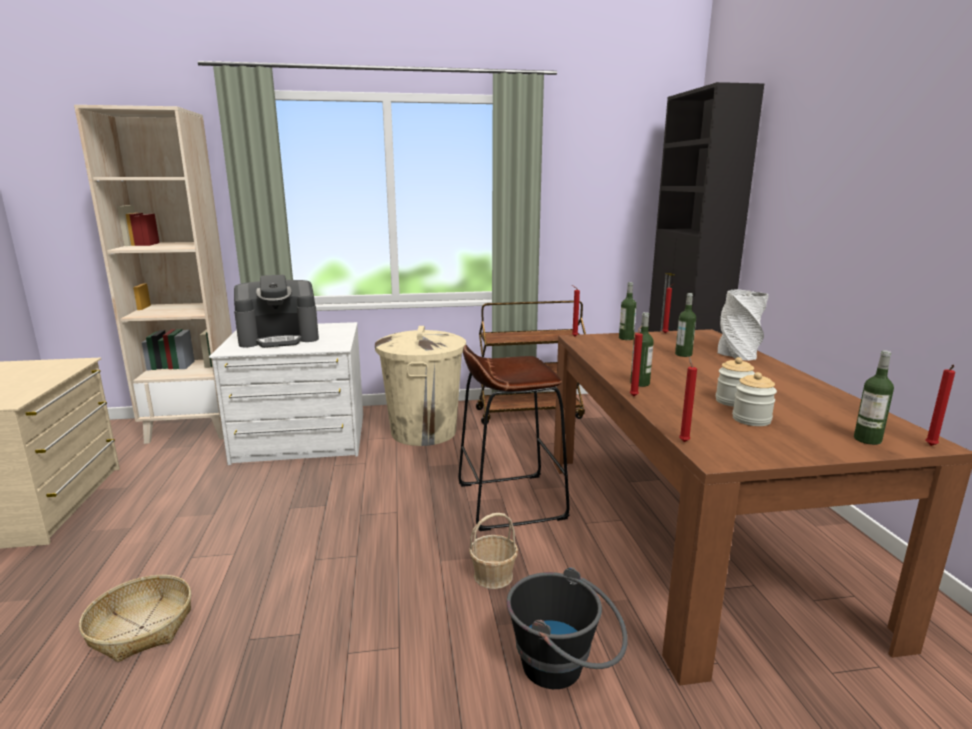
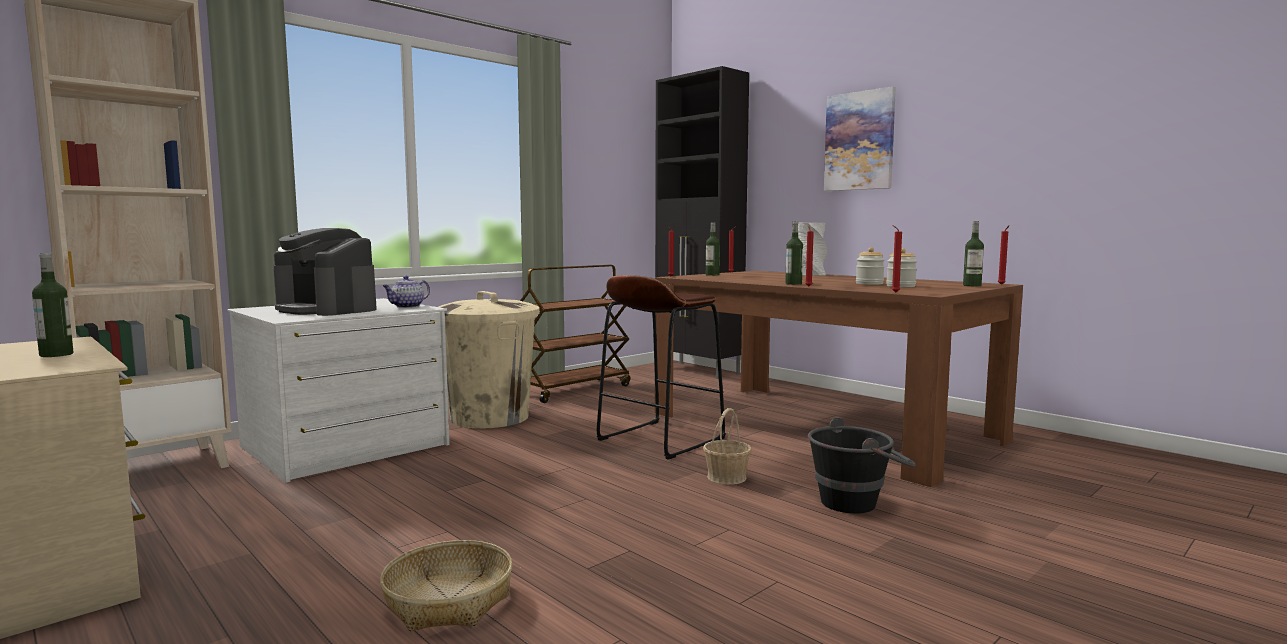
camera: 35 degrees left, 10 degrees down
(279, 338) = (327, 309): coffee machine -> coffee machine turned 90 degrees clockwise
(333, 342) = (407, 307): none -> teapot
(683, 354) = (776, 276): bottle -> bottle (56, 355)
(862, 183) = (859, 141): none -> picture

